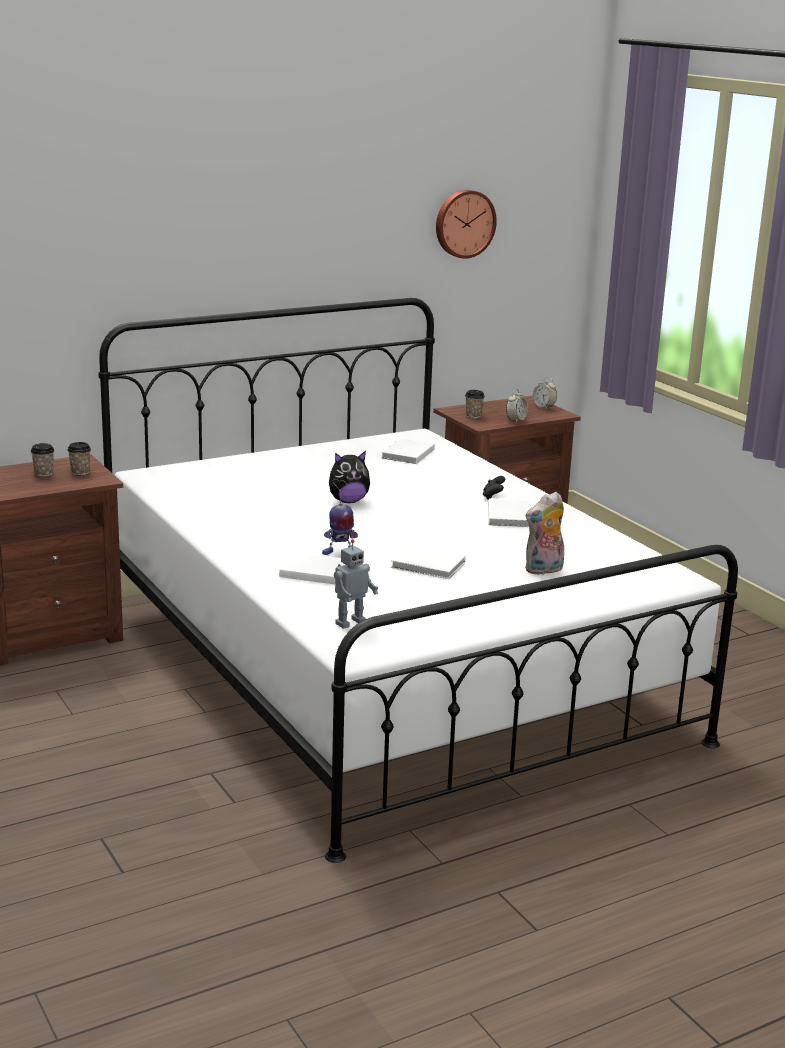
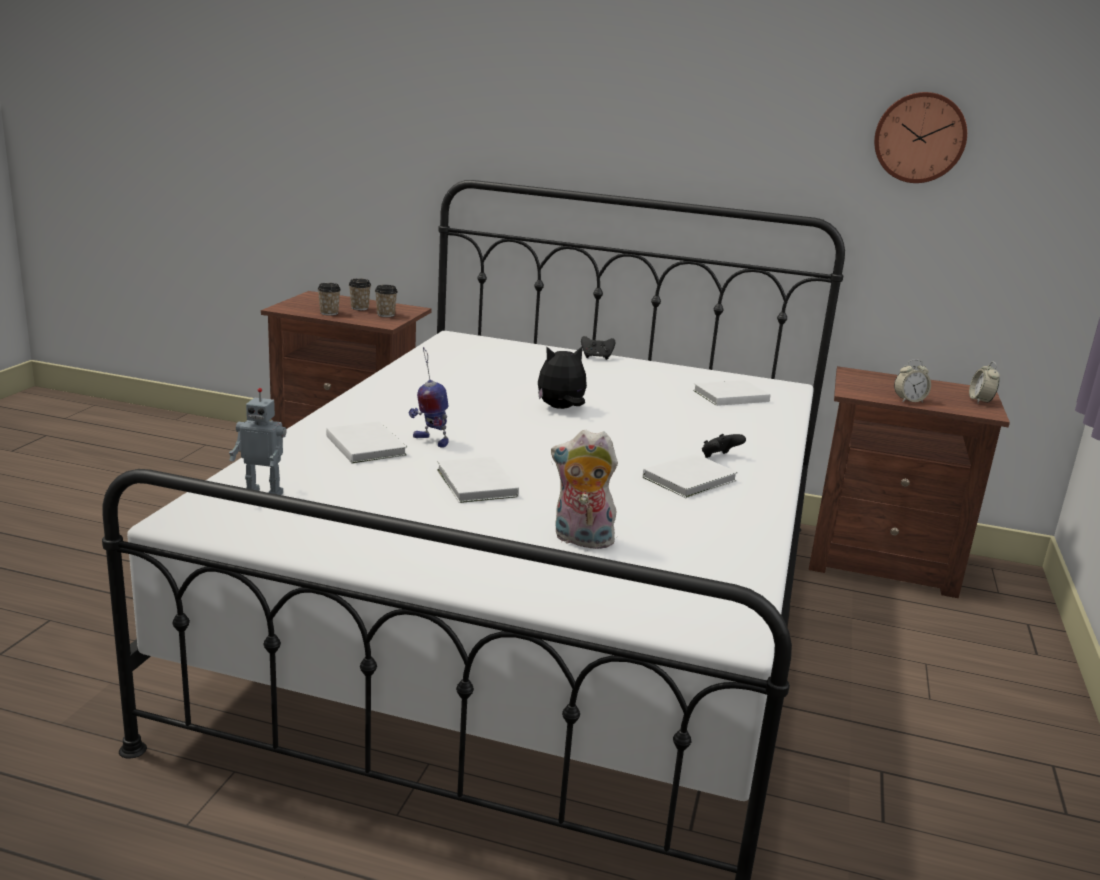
camera: 45 degrees right, 0 degrees up
(271, 455) = (596, 357): none -> black game controller
(348, 501) = (561, 408): plush toy -> plush toy turned 135 degrees clockwise
(473, 416) = (866, 383): cup -> cup (329, 313)

